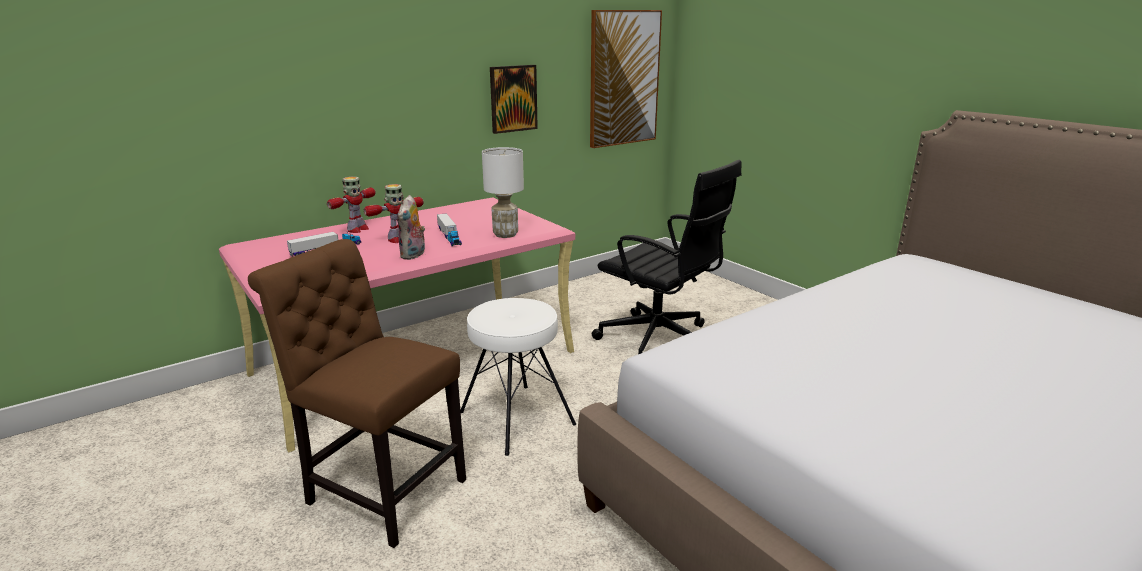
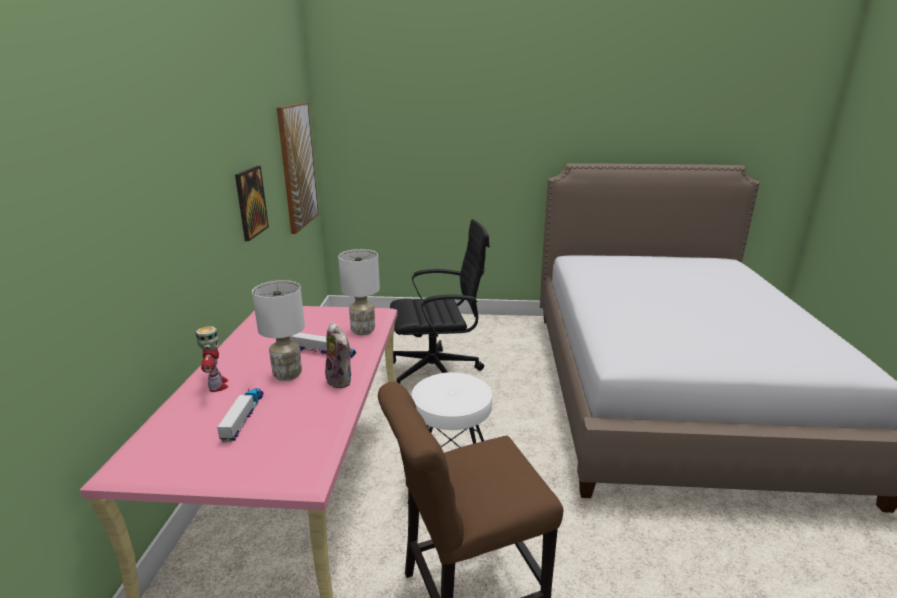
camera: 50 degrees left, 0 degrees up
(398, 239) = (287, 375): toy robot -> white table lamp

